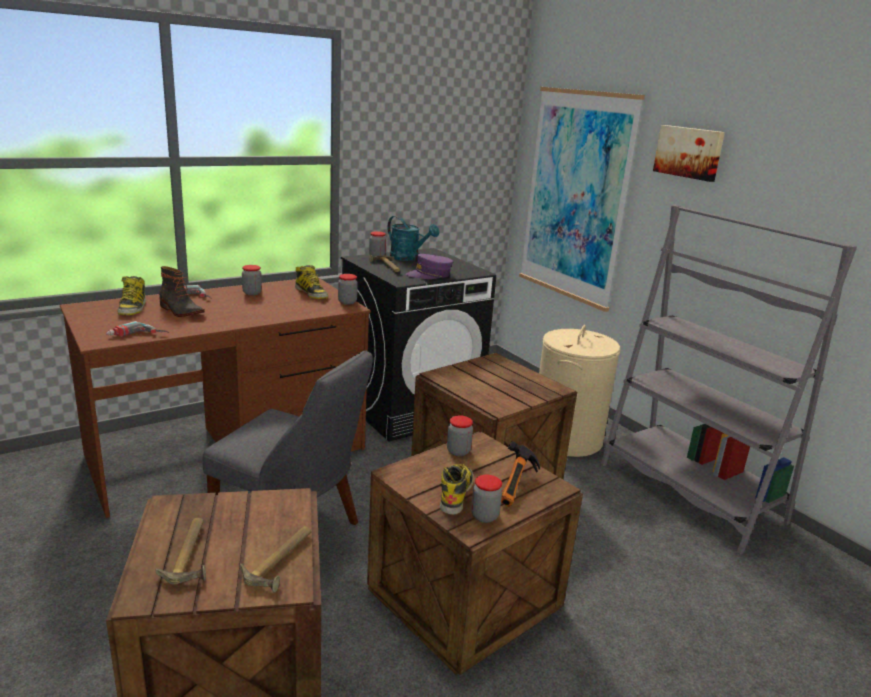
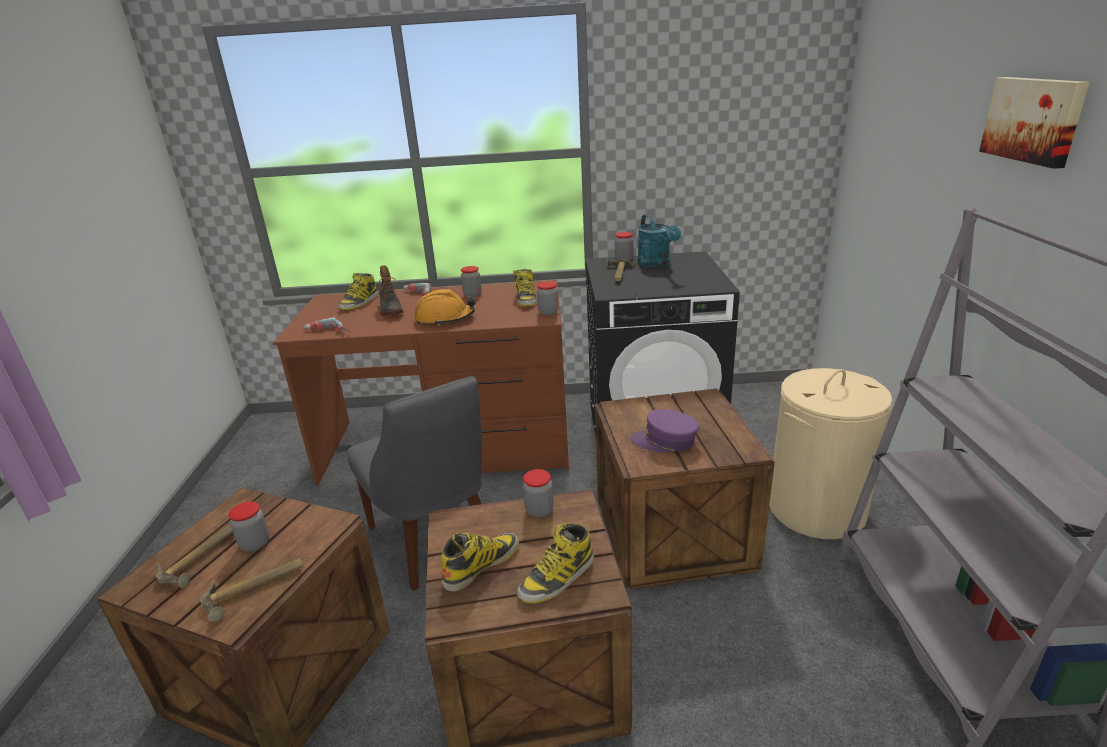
camera: 35 degrees right, 5 degrees up
(254, 314) = (445, 318): none -> orange hard hat
(429, 275) = (653, 287): purple cap -> purple cap (665, 441)
(484, 516) = (480, 604): jar -> jar (255, 544)
(518, 487) = (557, 578): hammer -> boot
(575, 197) = (894, 188): picture -> none

